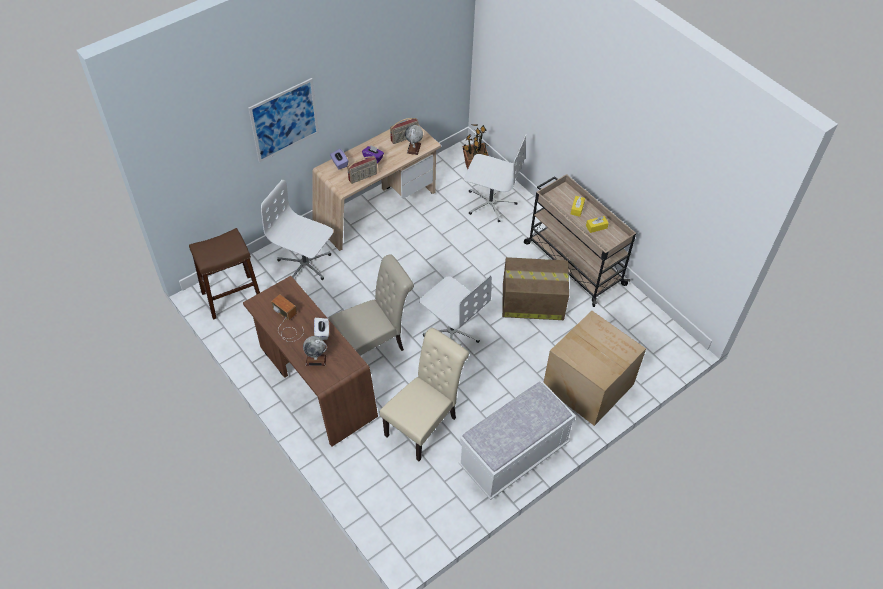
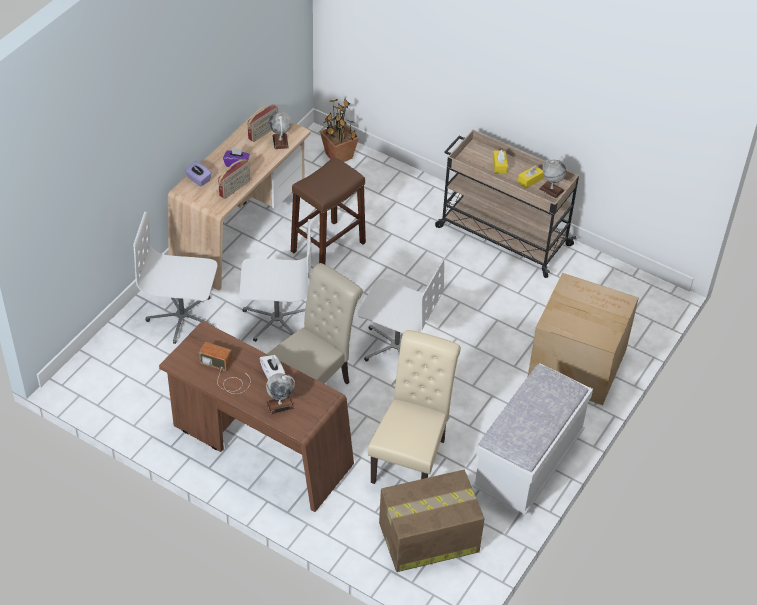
camera: 20 degrees left, 5 degrees down
(231, 297) = (108, 378): brown stool -> brown stool (328, 247)
(284, 120) = (139, 135): picture -> none
(490, 203) = (376, 191): white office chair -> white office chair (276, 319)
(531, 301) = (473, 290): cardboard box -> cardboard box (427, 538)
(610, 239) = (551, 190): none -> globe

